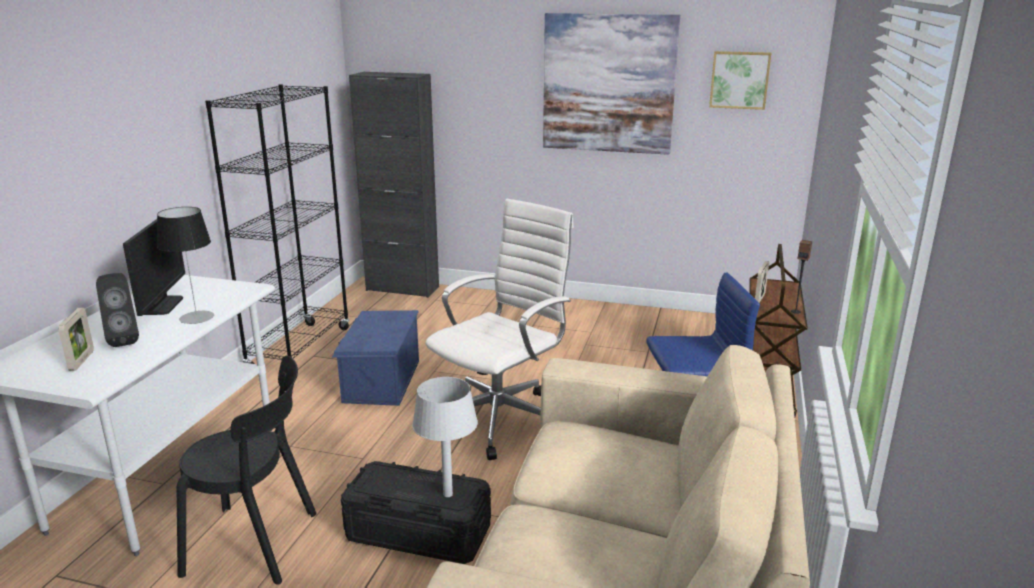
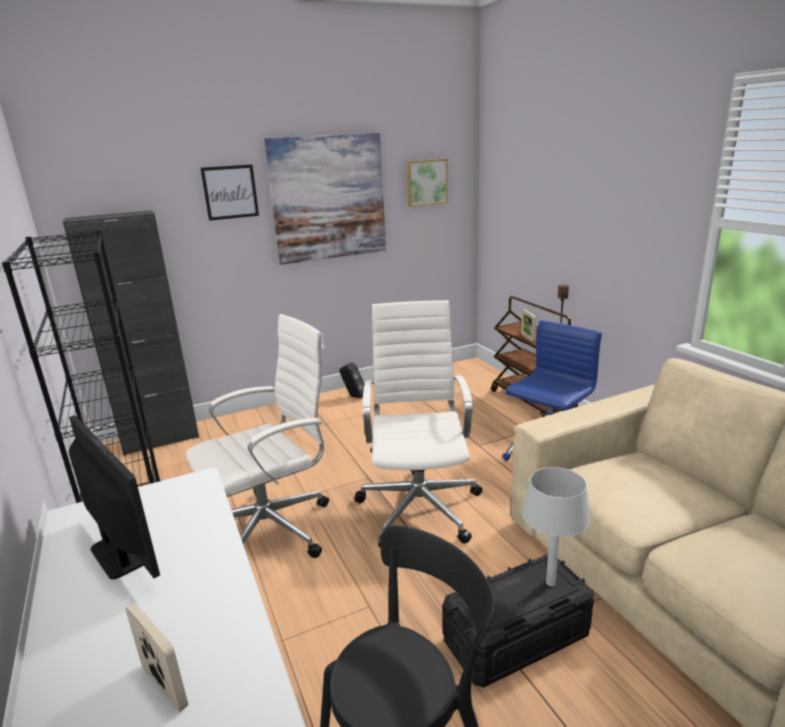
camera: 40 degrees left, 0 degrees up
(124, 340) = (168, 622): black speaker -> black speaker (353, 396)
(196, 317) = (205, 542): table lamp -> none
(380, 381) = (272, 529): blue storage box -> white office chair
(505, 65) = (230, 192): none -> picture

